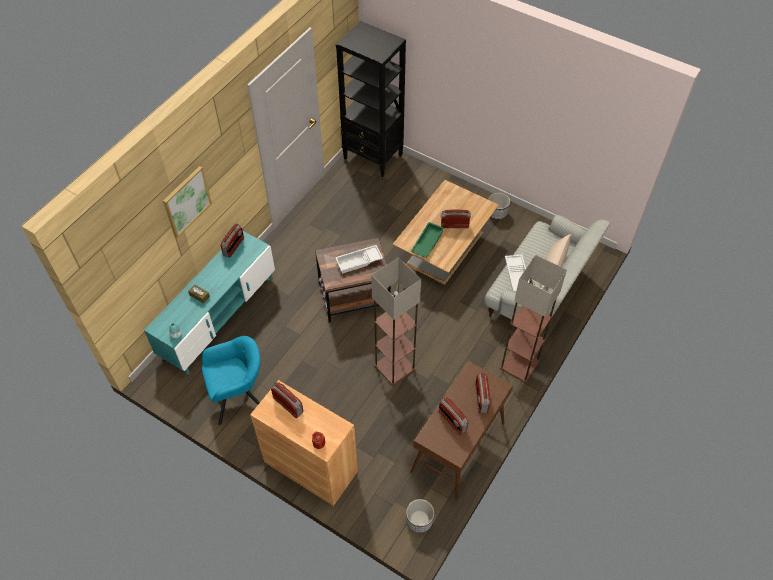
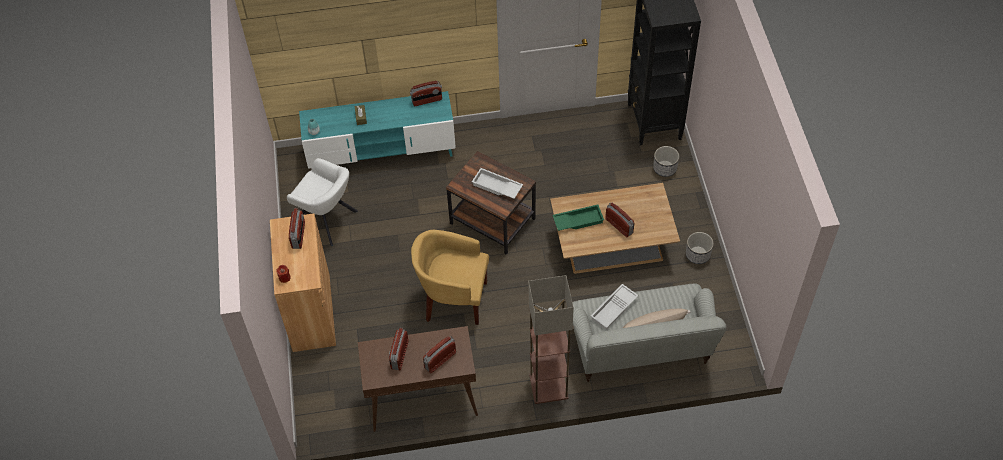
camera: 50 degrees right, 0 degrees up
(186, 201) = (385, 29): picture -> none
(239, 396) = (327, 220): turquoise armchair -> white armchair
(394, 367) = (453, 299): floor lamp -> yellow armchair
(419, 520) = (332, 418): planter -> planter (665, 168)

